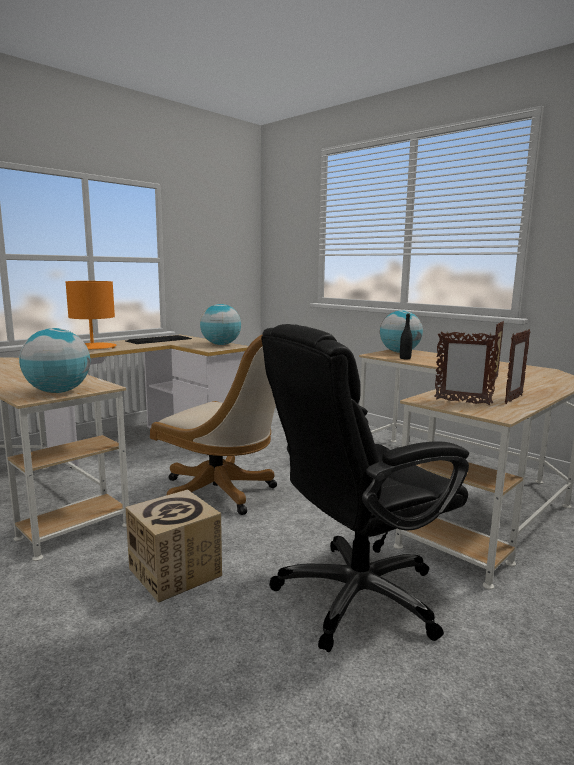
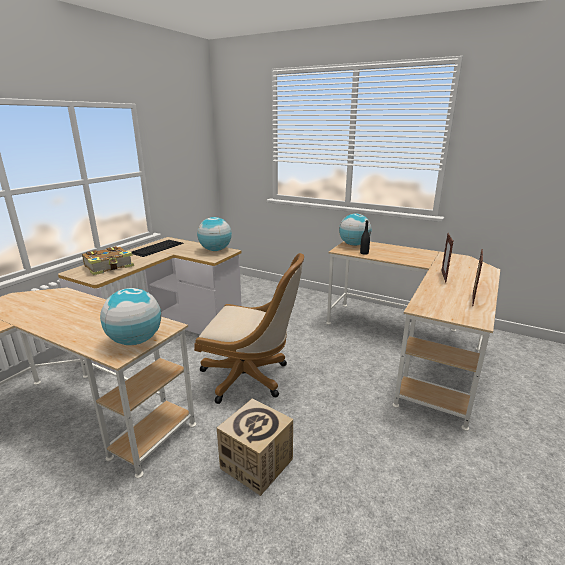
camera: 15 degrees left, 10 degrees up
(94, 347) = (109, 267): orange table lamp -> book
(357, 596) = (392, 455): black office chair -> none
(462, 402) = (444, 308): picture frame -> none

